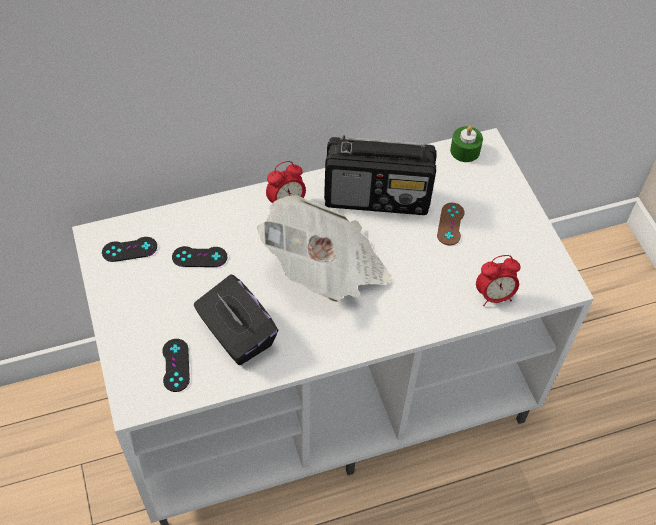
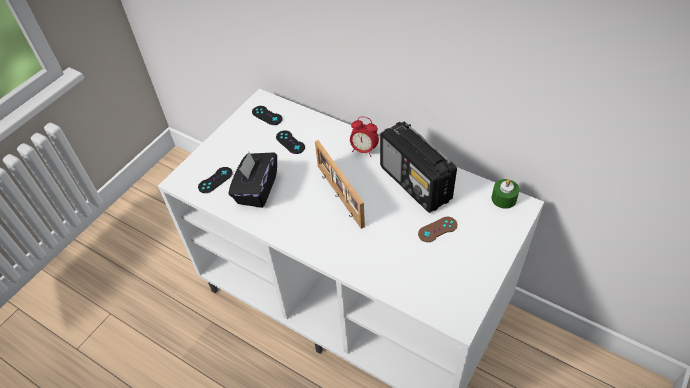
camera: 55 degrees right, 5 degrees down
(326, 269) = (338, 196): newspaper -> picture frame
(494, 296) = (408, 287): alarm clock -> none

